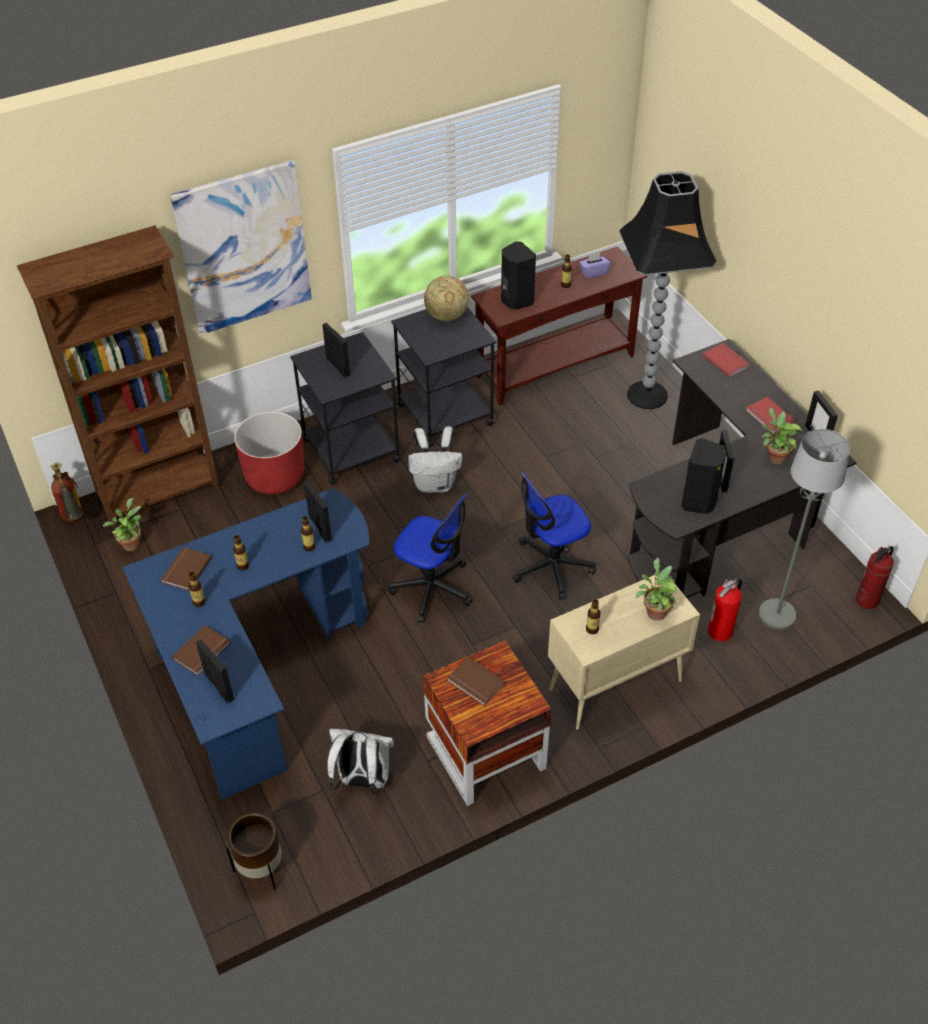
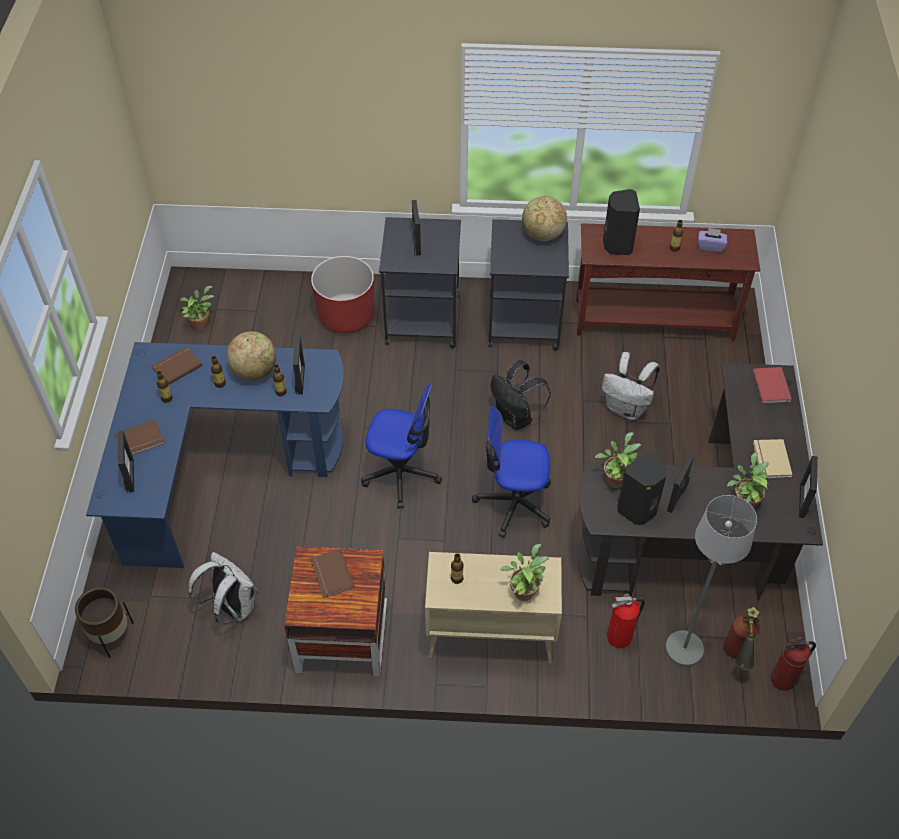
camera: 30 degrees right, 5 degrees up
(75, 522) = (173, 287): fire extinguisher -> fire extinguisher (736, 658)
(160, 493) = (250, 290): brown bookcase -> none
(244, 248) = (362, 107): picture -> none
(268, 540) = (255, 371): none -> globe
(432, 588) = (401, 473): office chair -> office chair turned 45 degrees counterclockwise
(435, 484) = (470, 382): white backpack -> white backpack (626, 408)
(499, 495) = (516, 417): none -> black backpack
(648, 395) = (720, 385): black floor lamp -> none
(661, 485) = (615, 478): none -> potted plant
(769, 417) = (770, 460): red book -> beige book

